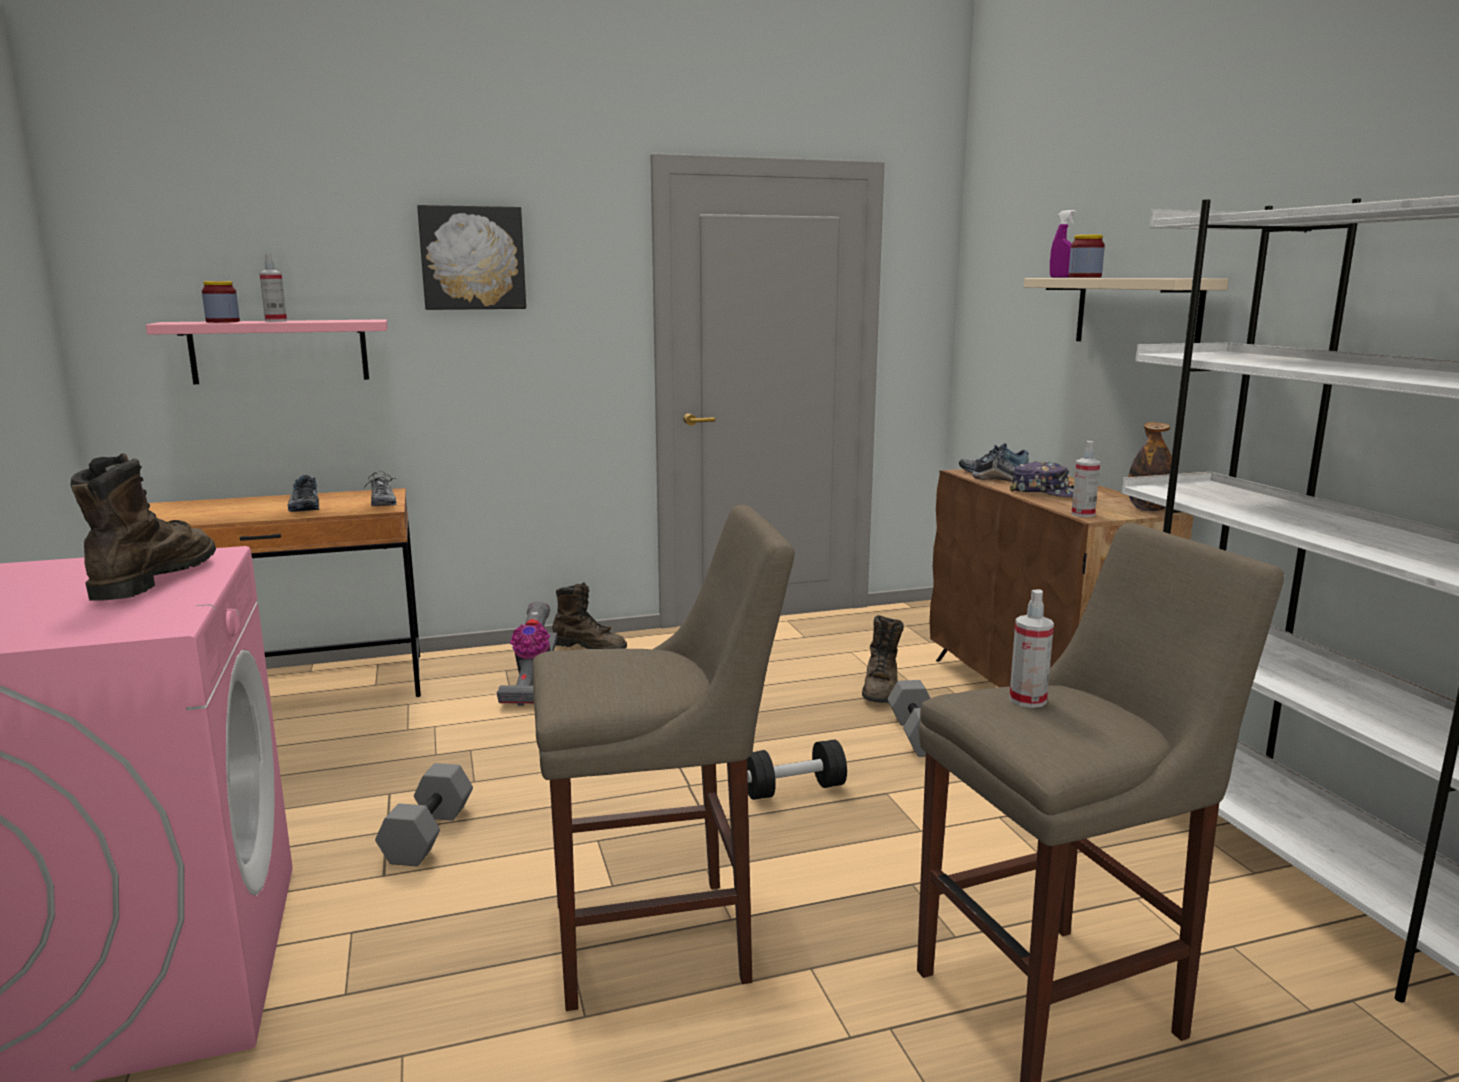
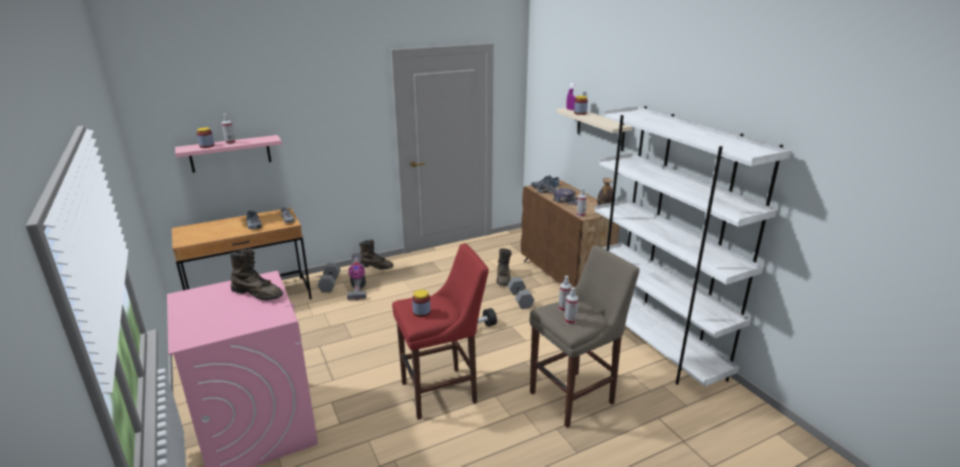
camera: 10 degrees left, 10 degrees up
(154, 579) = (258, 293): brown boot -> brown boot turned 120 degrees clockwise
(429, 835) = (343, 362): grey dumbbell -> grey dumbbell (330, 284)
(472, 258) = (314, 104): picture -> none
(598, 678) = (421, 312): none -> jar
(662, 939) = (443, 392): beige stool -> red stool
(1046, 731) = (570, 321): none -> spray bottle

